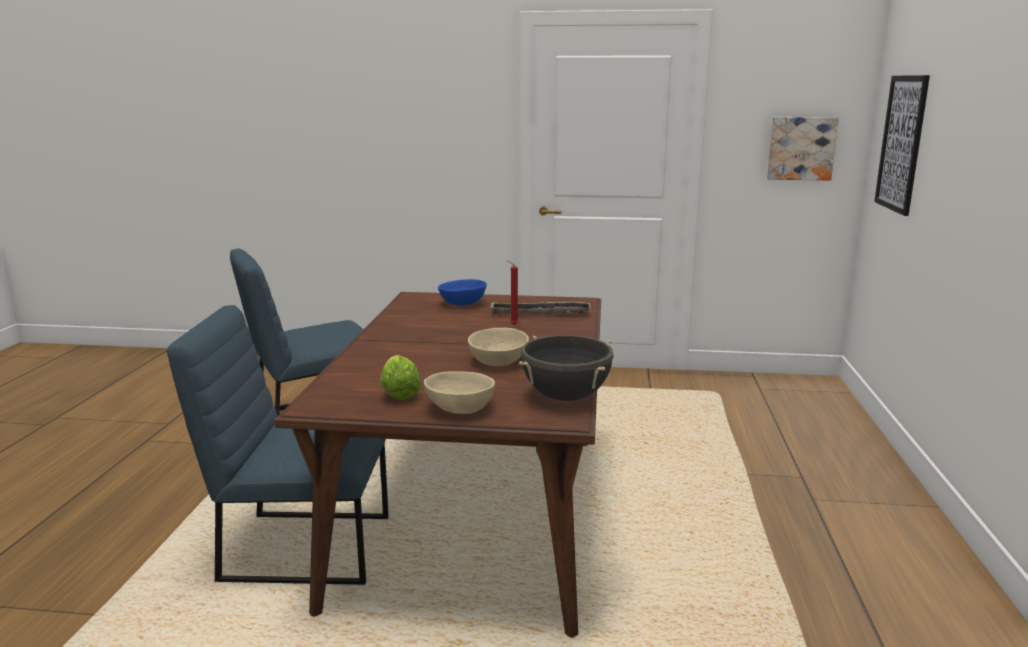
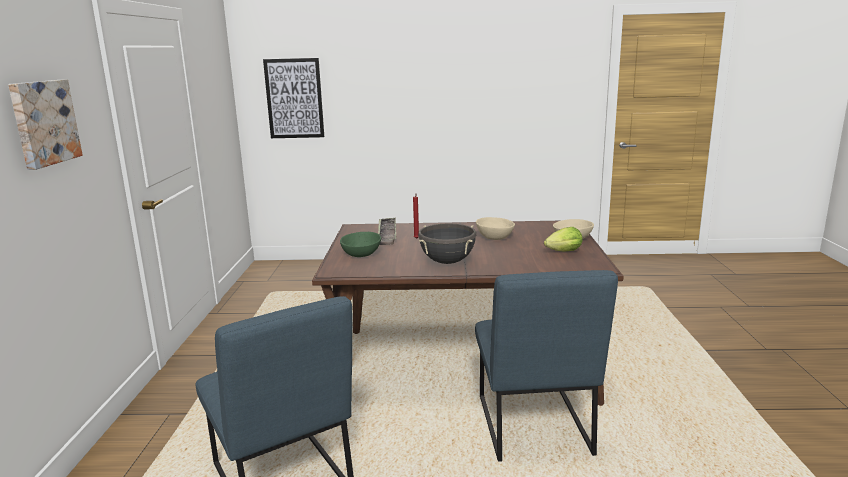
camera: 95 degrees left, 0 degrees up
(463, 303) = (361, 254): blue bowl -> green bowl
(566, 397) = (540, 224): black cooking pot -> black cooking pot (447, 262)
(801, 148) = (222, 112): picture -> picture (43, 122)

